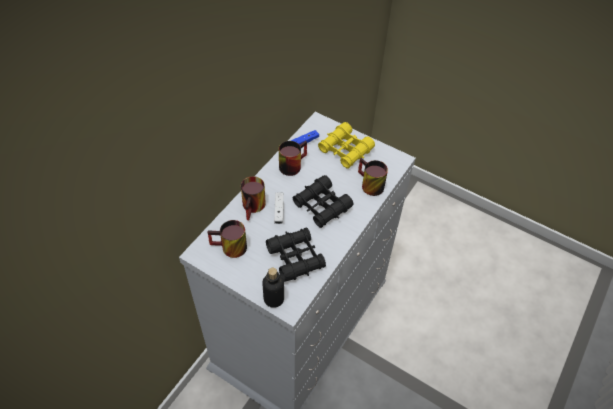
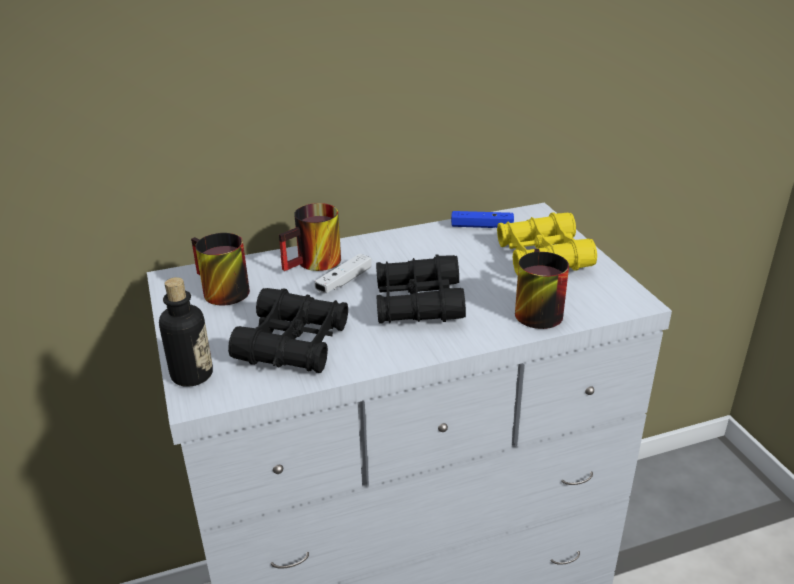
camera: 40 degrees right, 20 degrees down
(291, 164) = (432, 241): mug -> none

